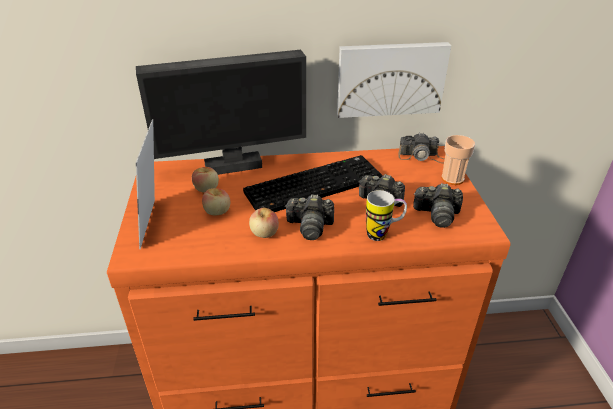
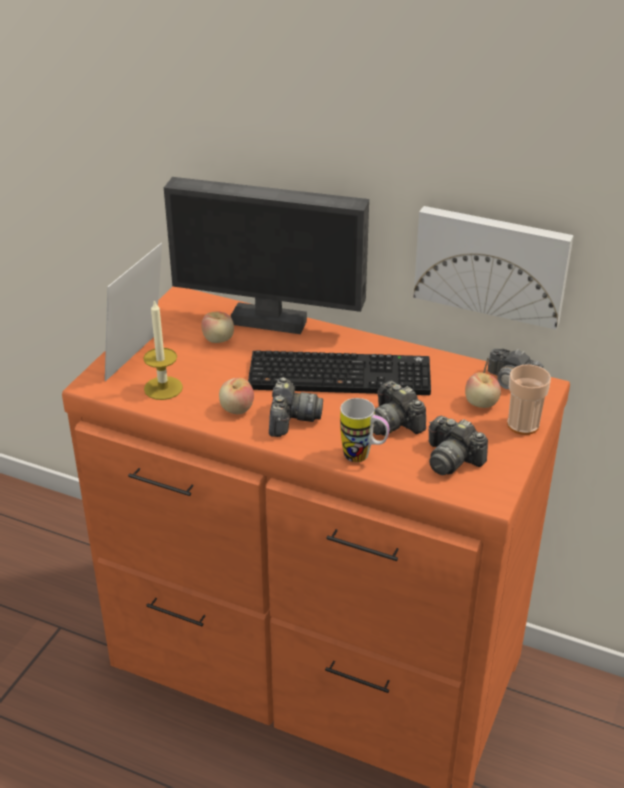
camera: 30 degrees right, 0 degrees up
(193, 238) = (163, 388): none -> candle
(217, 212) = (208, 369): apple -> apple (481, 403)
(310, 226) = (291, 419): camera -> camera turned 120 degrees counterclockwise

